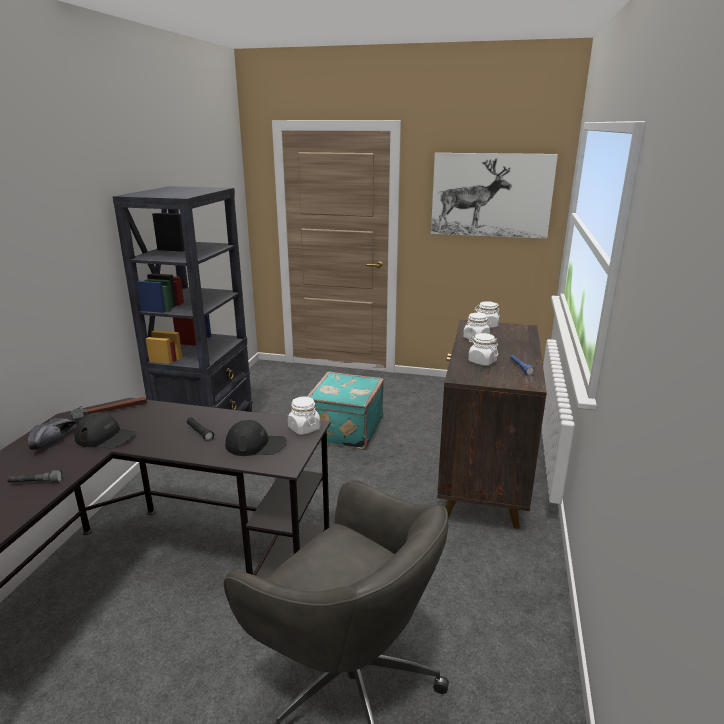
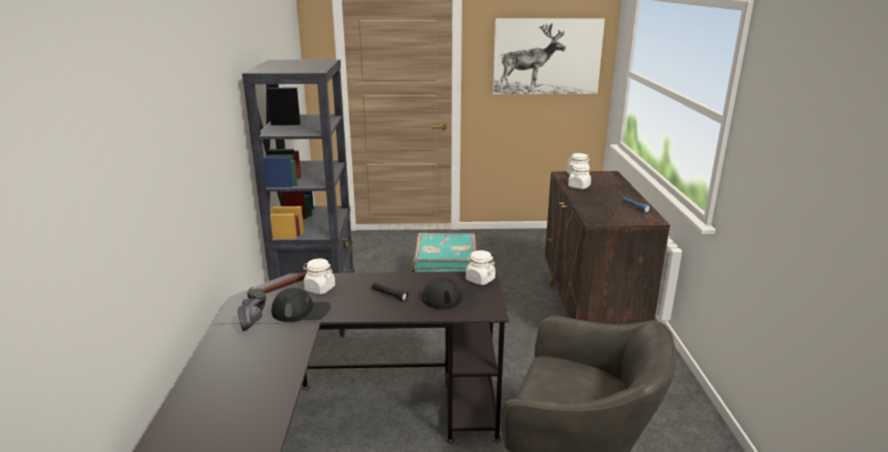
camera: 15 degrees left, 0 degrees up
(35, 483) = (272, 359): grey flashlight -> none
(482, 361) = (600, 205): white jar -> white jar (319, 288)

